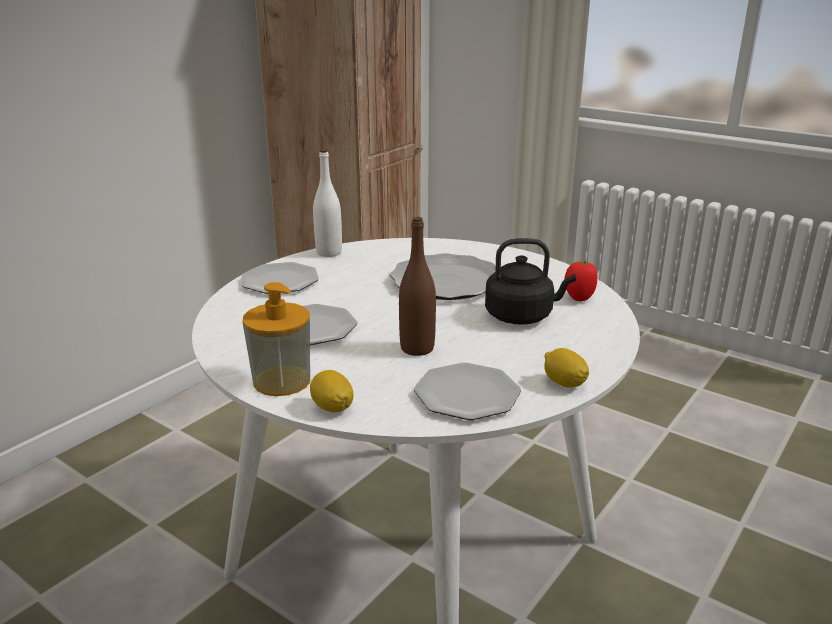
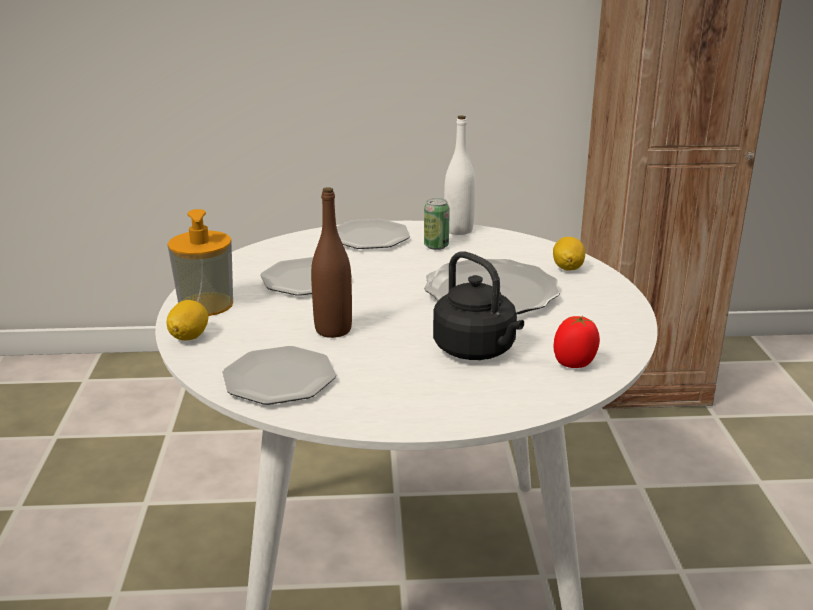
camera: 50 degrees right, 0 degrees up
(341, 268) = (436, 246): none -> can
(564, 383) = (364, 416): lemon -> lemon (567, 268)

